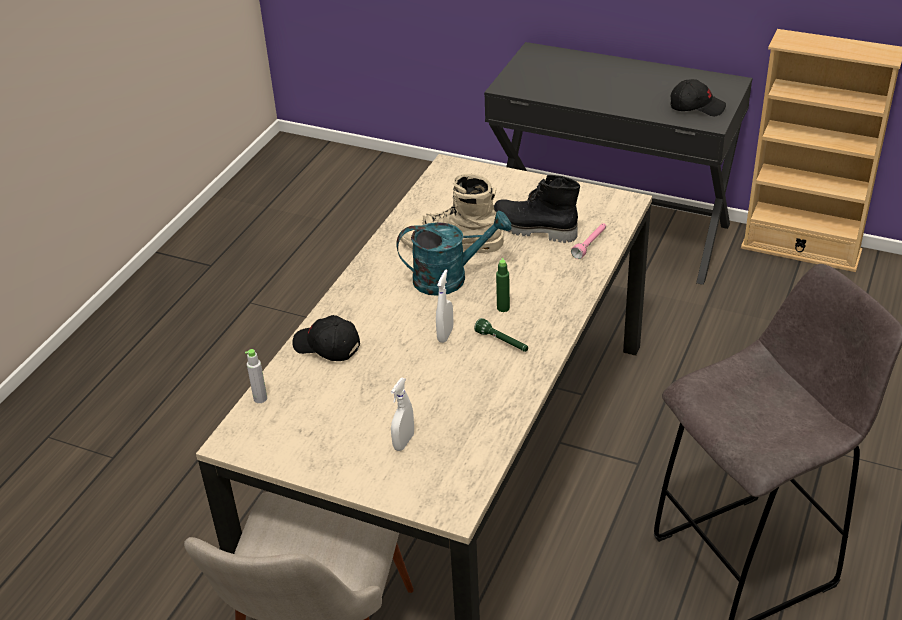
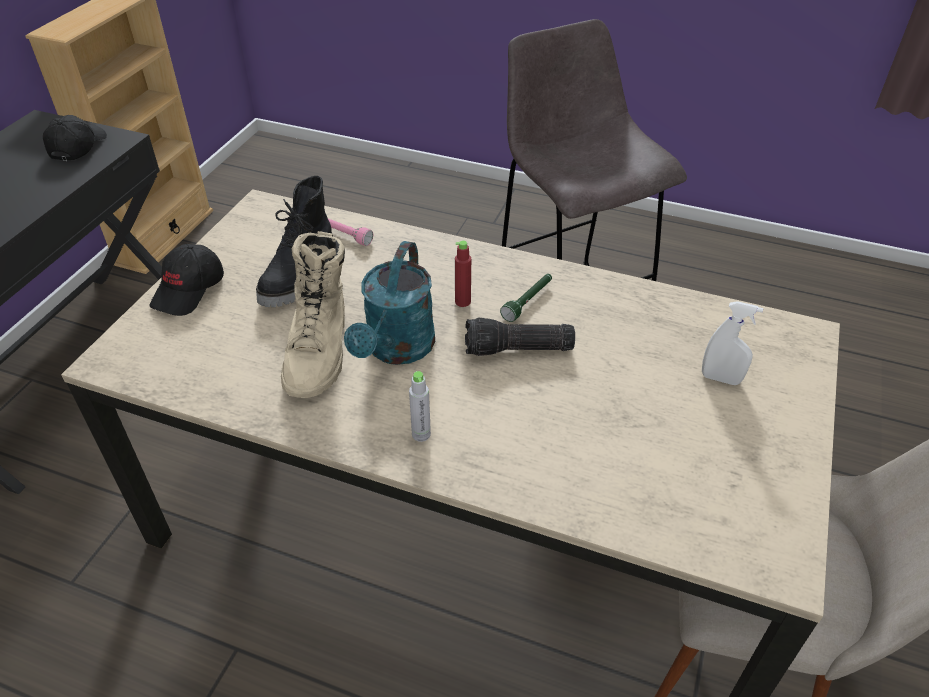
camera: 95 degrees left, 5 degrees up
(260, 398) = (682, 544): grey bottle -> grey bottle (421, 434)
(326, 347) = (554, 473): black cap -> black cap (189, 290)
(445, 335) = (517, 350): white spray bottle -> flashlight
(450, 278) = (397, 350): turquoise watering can -> turquoise watering can turned 150 degrees counterclockwise
(503, 308) = (462, 301): green bottle -> red bottle

